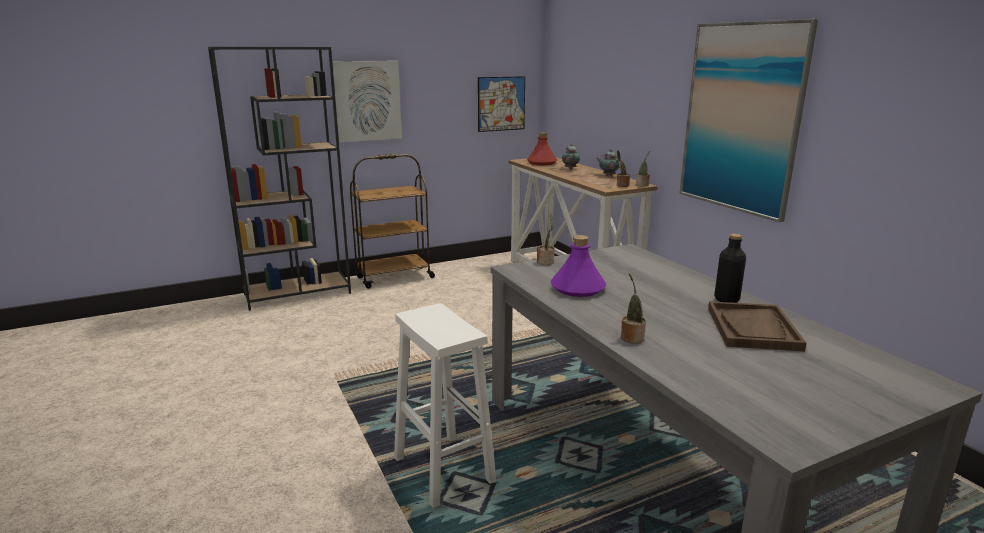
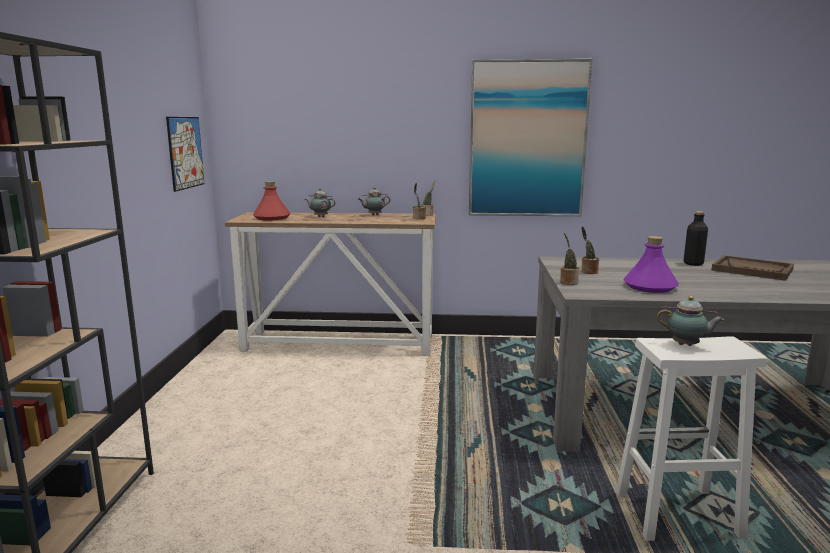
camera: 60 degrees left, 5 degrees down
(367, 101) = (73, 152): picture -> none
(393, 278) = (157, 427): brown cart -> none
(439, 320) = (687, 345): none -> teapot
(631, 337) = (769, 294): potted plant -> potted plant (588, 272)

